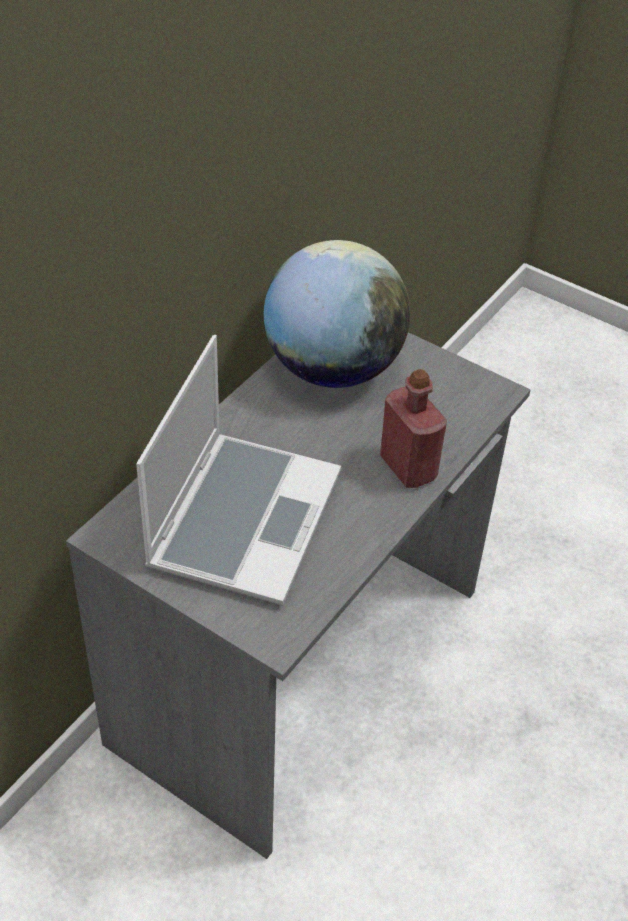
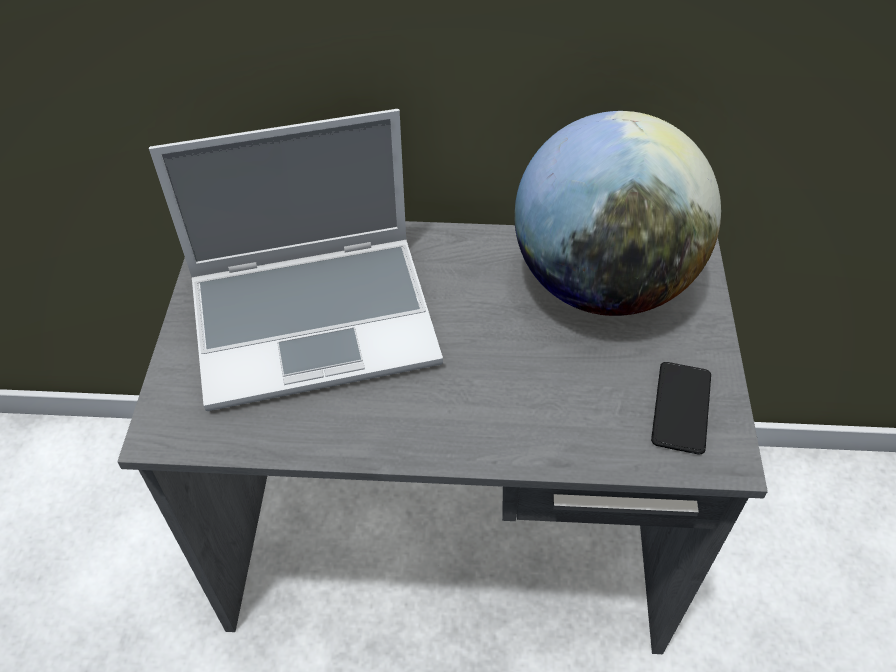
camera: 60 degrees right, 5 degrees up
(408, 467) = (507, 425): red bottle -> none
(454, 389) = (681, 408): none -> phone

